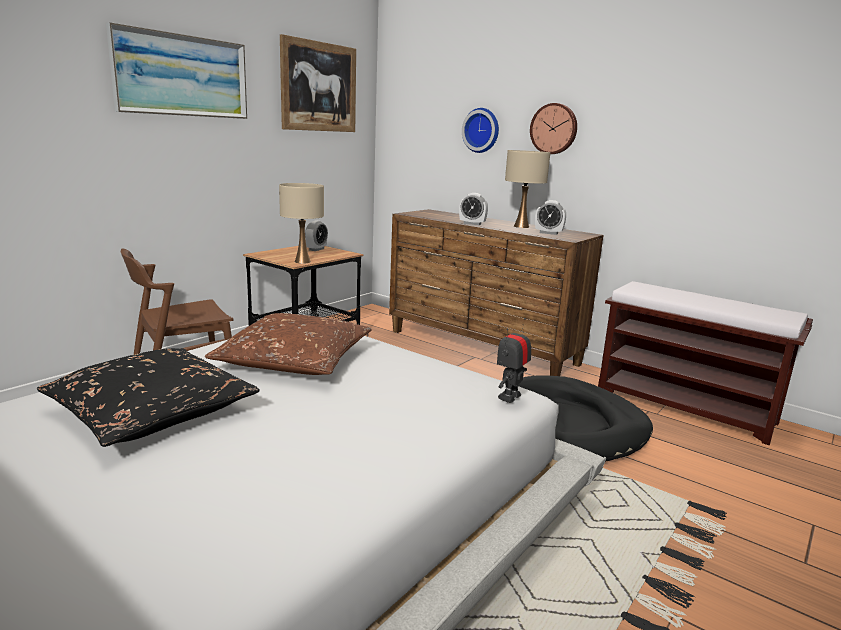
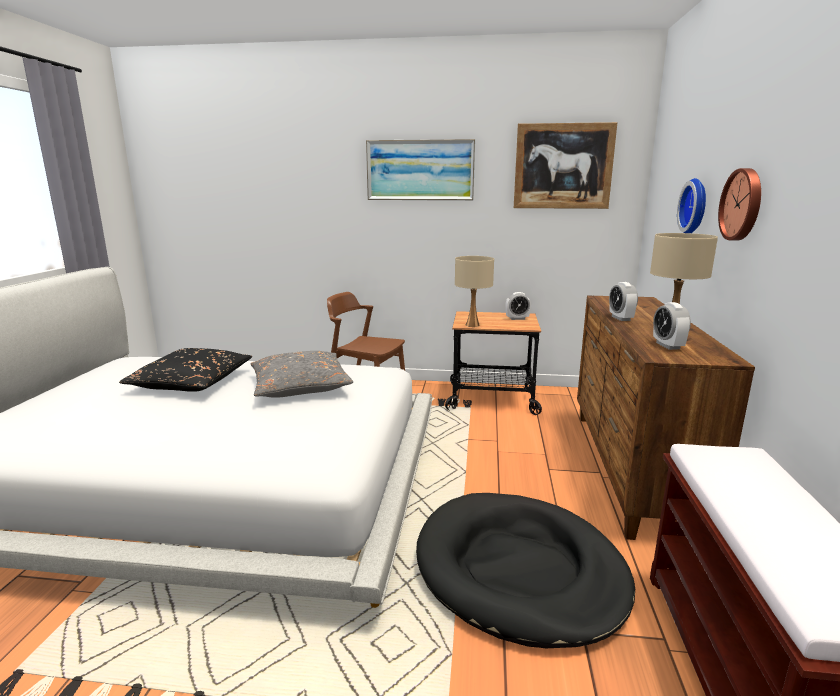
camera: 60 degrees right, 0 degrees up
(294, 360) = (300, 386): brown pillow -> grey pillow
(510, 397) = (308, 468): toy robot -> none

